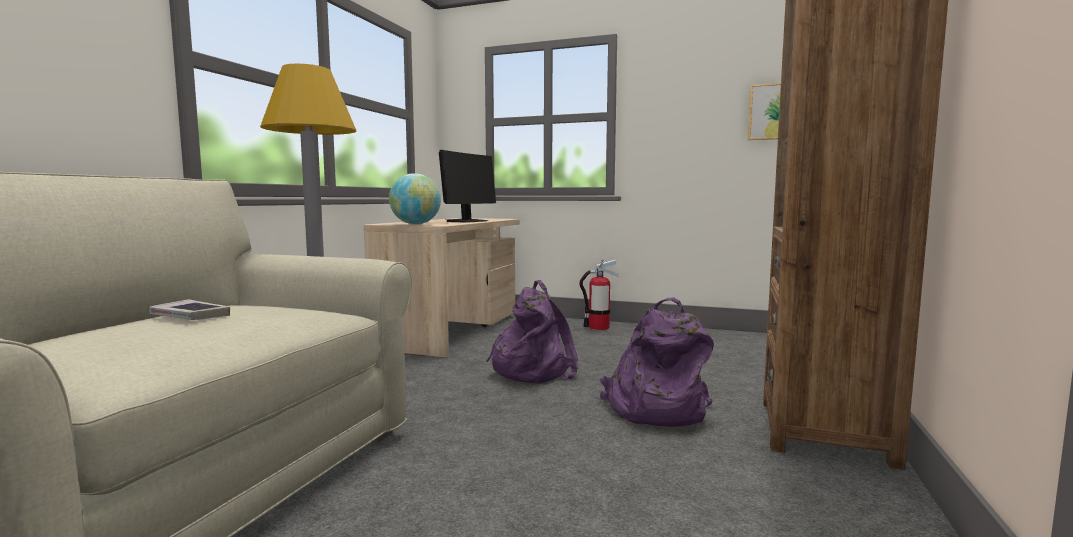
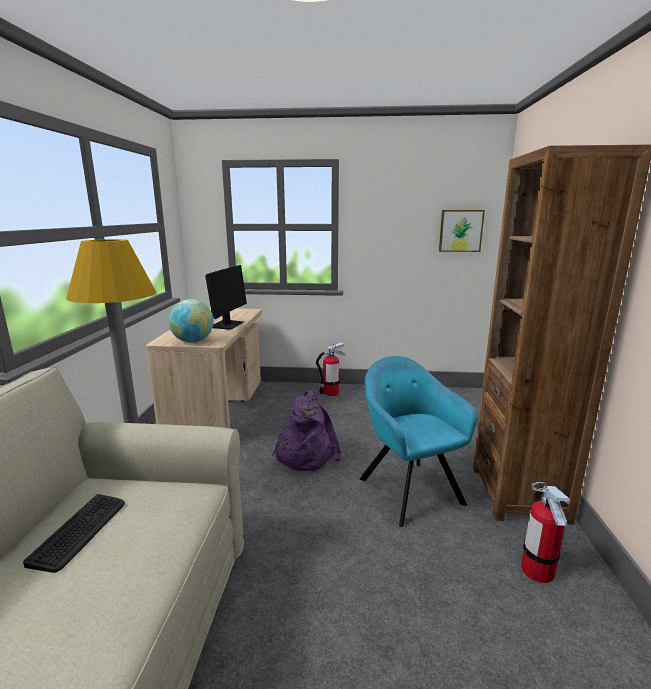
camera: 15 degrees left, 10 degrees up
(190, 316) = (80, 531): book -> keyboard
(654, 409) = (408, 488): purple backpack -> turquoise armchair
(813, 504) = (536, 570): none -> fire extinguisher

